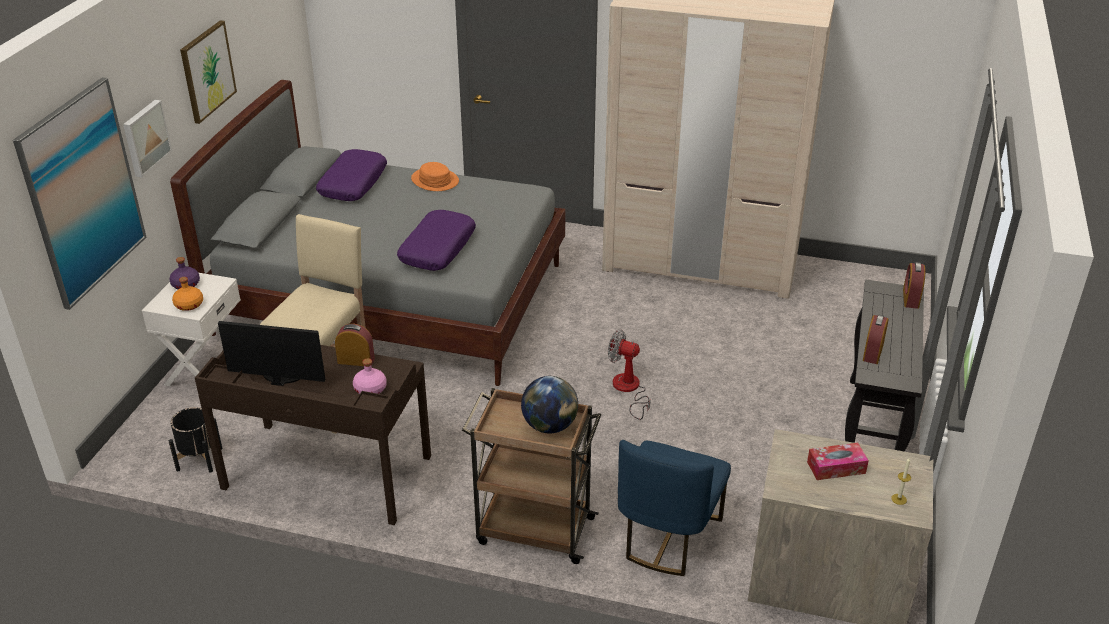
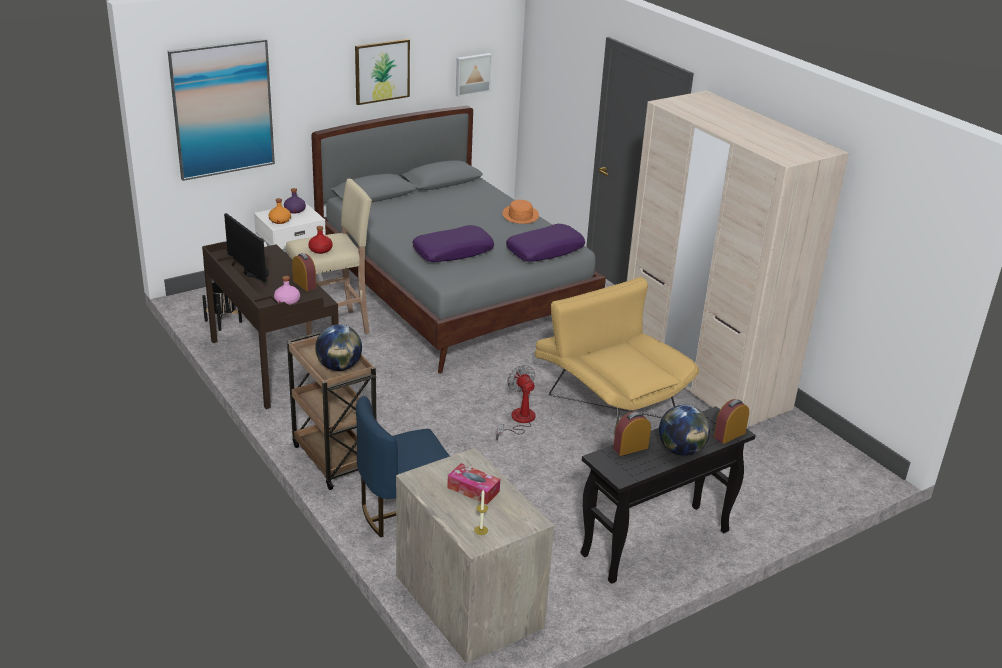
camera: 40 degrees right, 5 degrees down
(145, 137) = (298, 95): picture -> picture (472, 74)
(316, 313) = (320, 250): none -> red bottle
(353, 183) = (466, 196): purple pillow -> purple pillow (545, 250)
(668, 329) = (608, 402): none -> yellow armchair
(904, 332) = (681, 450): none -> globe

